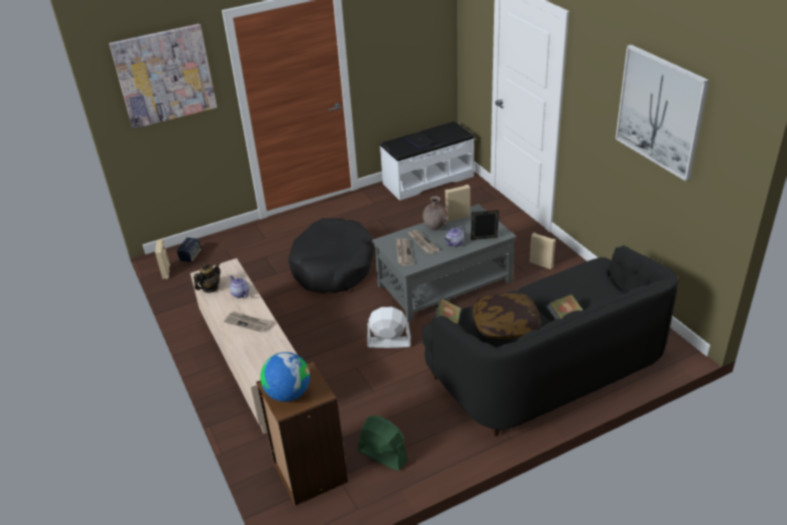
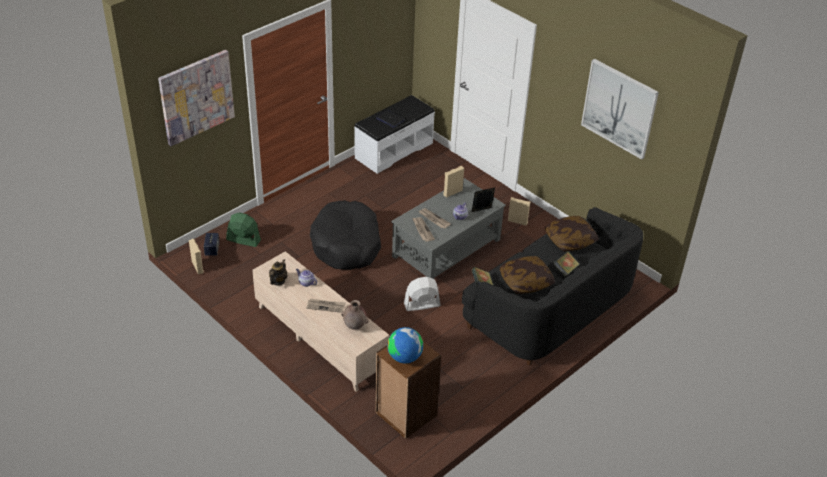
camera: 20 degrees left, 5 degrees up
(382, 455) = (454, 392): green fan -> green fan (243, 240)
(435, 228) = (438, 204): brown vase -> brown vase (355, 326)
(583, 283) = (570, 240): none -> pillow

